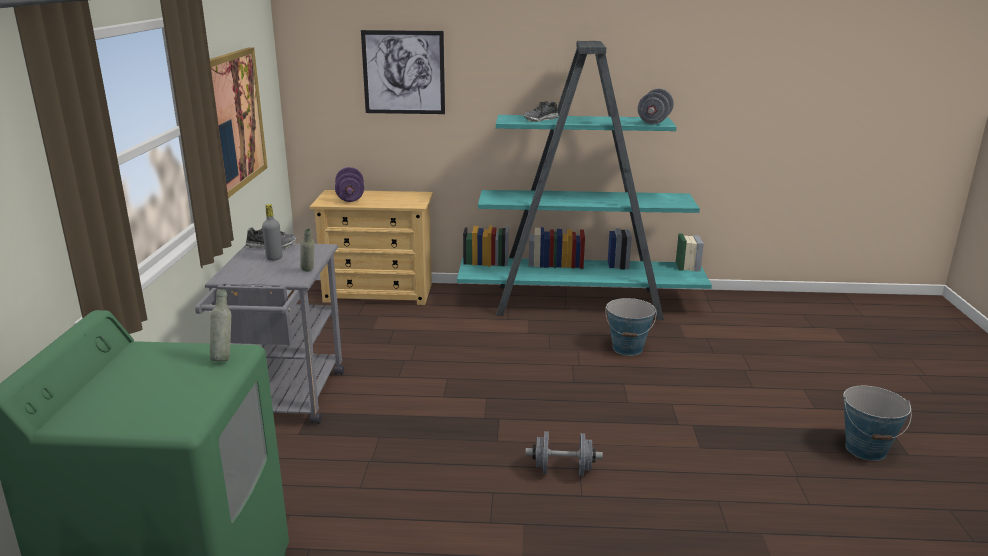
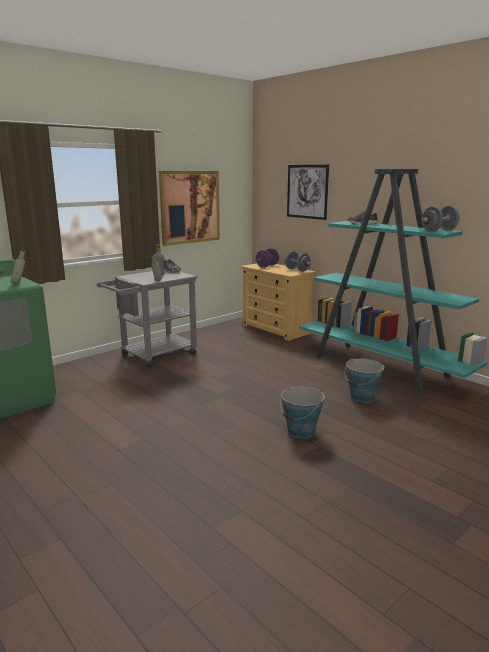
camera: 45 degrees right, 5 degrees down
(563, 470) = (204, 429): grey dumbbell -> grey dumbbell (297, 270)
(866, 449) = (420, 520): bucket -> bucket (301, 431)

